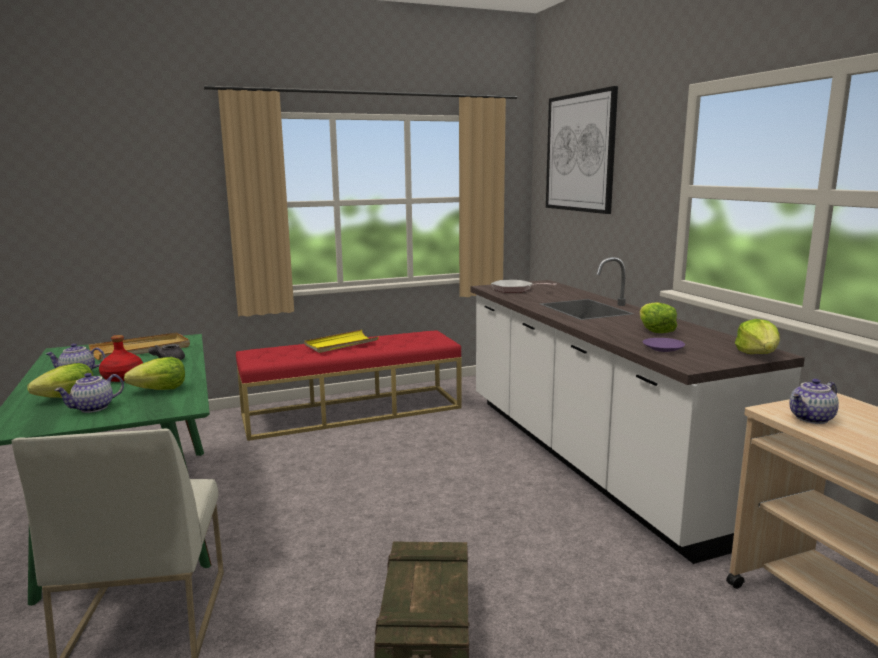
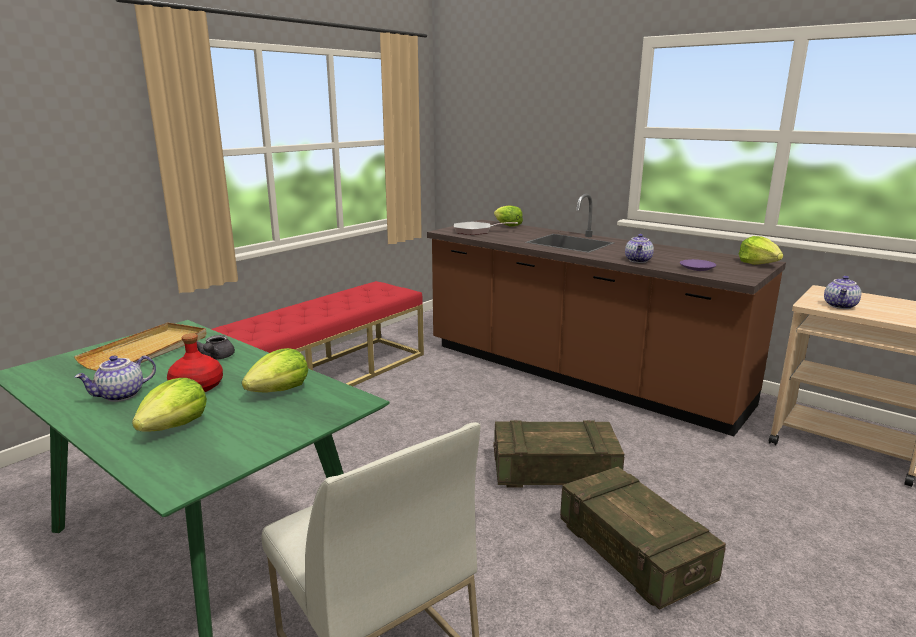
camera: 30 degrees left, 5 degrees up
(93, 408) = (240, 429): teapot -> teapot (639, 260)
(341, 344) = (304, 309): yellow tray -> none
(447, 538) = (554, 471): none -> crate
(580, 152) = (504, 95): picture -> none
(590, 458) = (578, 375): white counter -> brown counter
(655, 330) = (659, 254): lettuce -> lettuce (507, 225)

